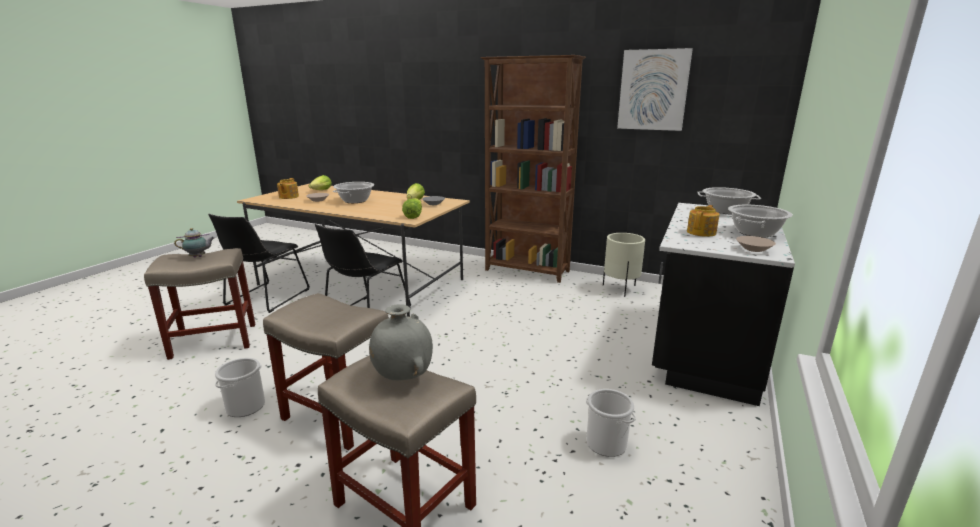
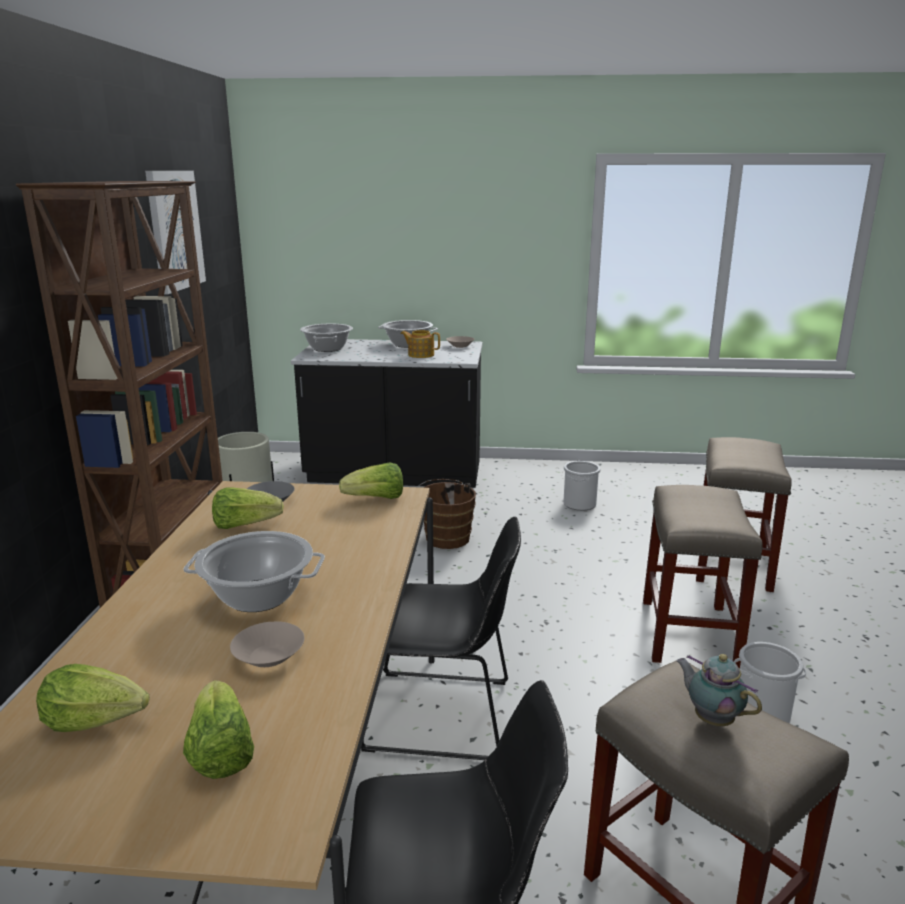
camera: 110 degrees left, 0 degrees up
(288, 197) = (221, 751): teapot -> lettuce
(403, 377) = (739, 453): grey vase -> none
(555, 348) = (445, 537): none -> brown bucket

